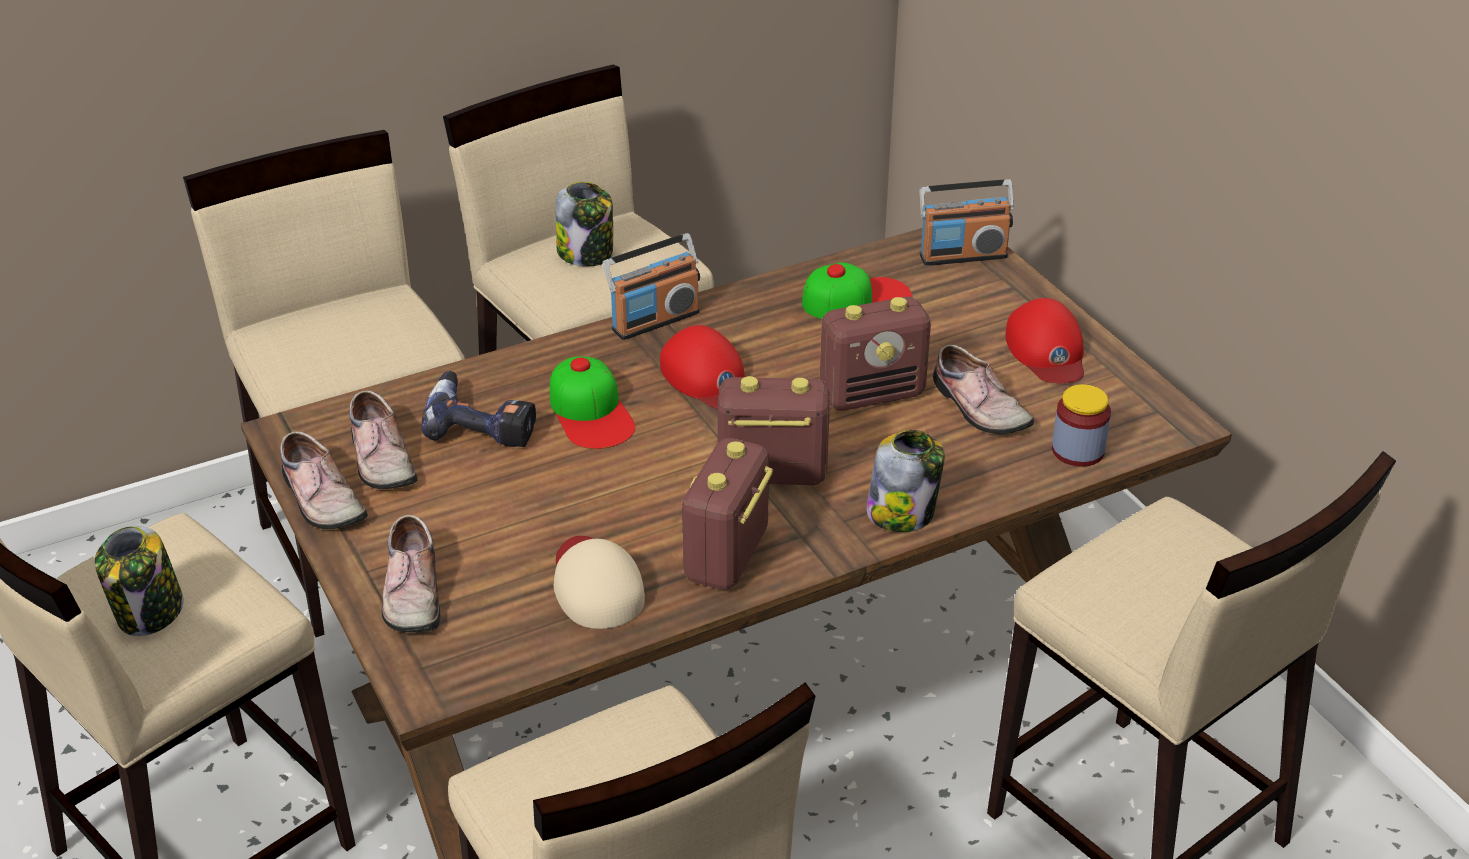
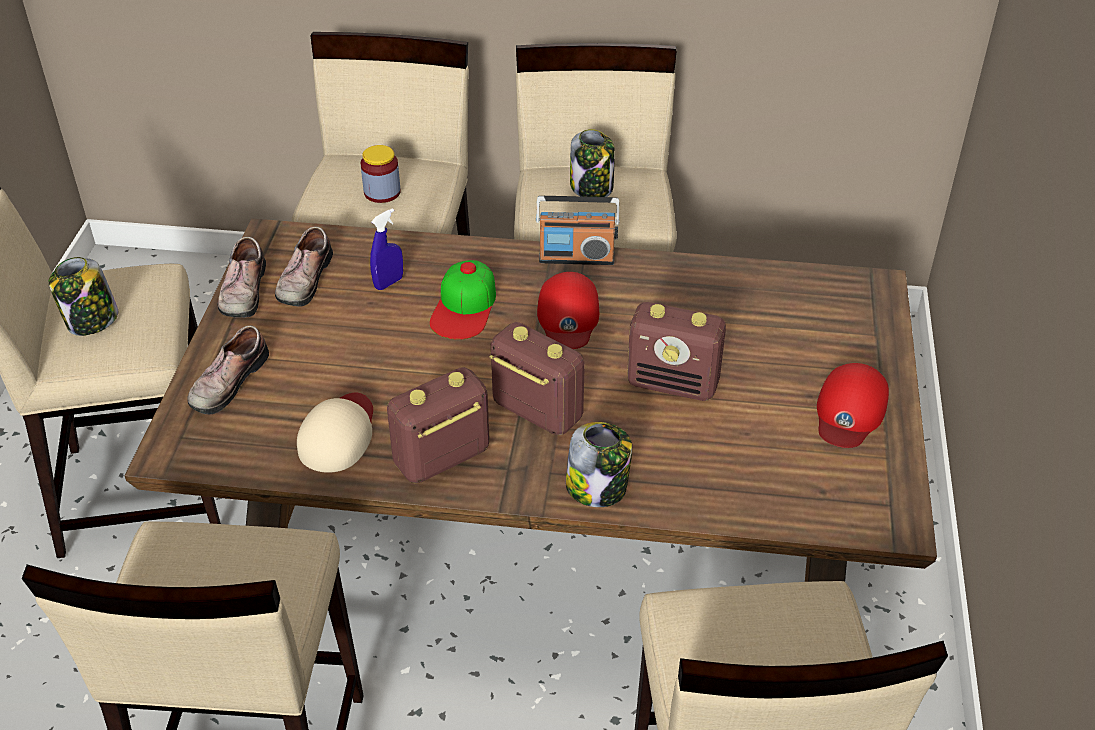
camera: 35 degrees right, 5 degrees up
(482, 423) = (388, 283): power drill -> blue spray bottle
(856, 299) = (740, 303): cap -> none
(962, 255) = (863, 302): radio -> none
(977, 407) = (743, 432): shoe -> none
(1078, 450) = (787, 506): jar -> jar (382, 192)

